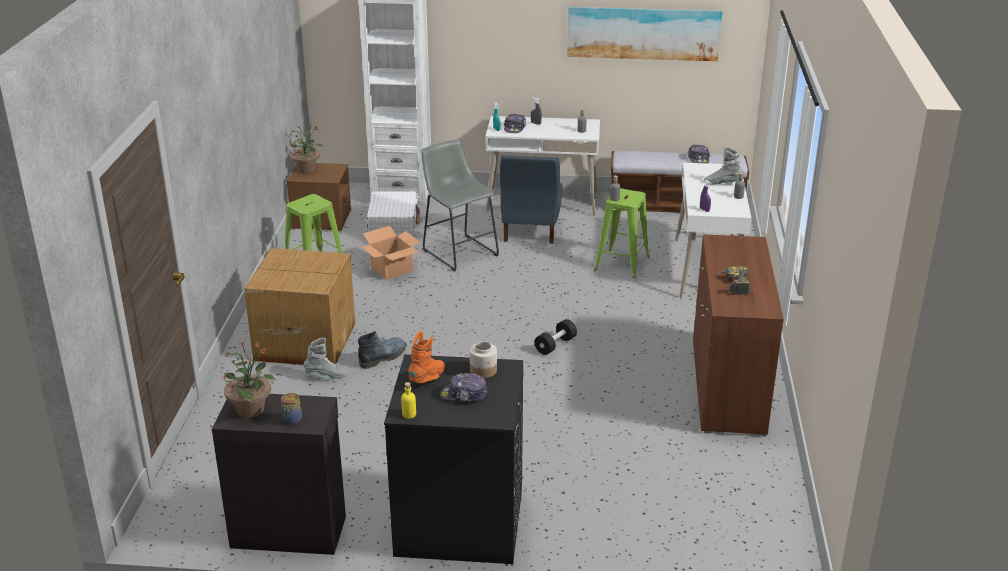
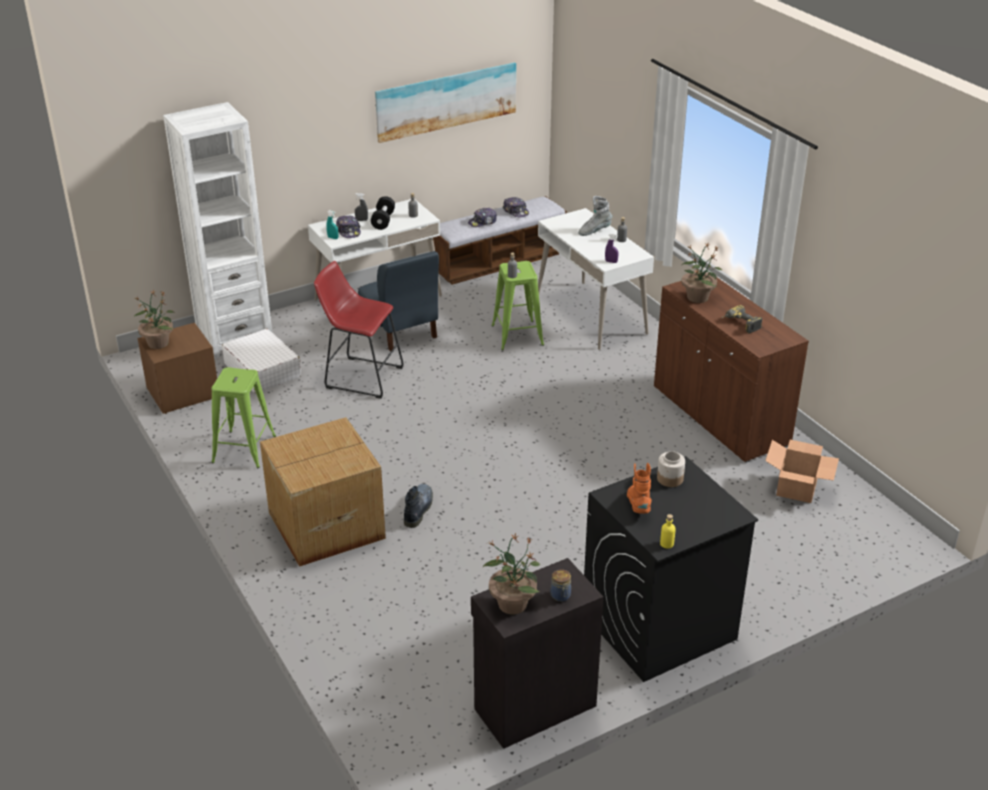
camera: 35 degrees left, 5 degrees up
(326, 377) = (389, 551): grey boot -> none
(392, 269) = (320, 419): cardboard box -> cardboard box (796, 488)
(458, 251) = (360, 376): grey stool -> red stool
(464, 395) = (684, 507): cap -> cap (483, 222)
(555, 345) = (551, 434): black dumbbell -> black dumbbell (383, 221)
(724, 252) = (697, 297): none -> potted plant

